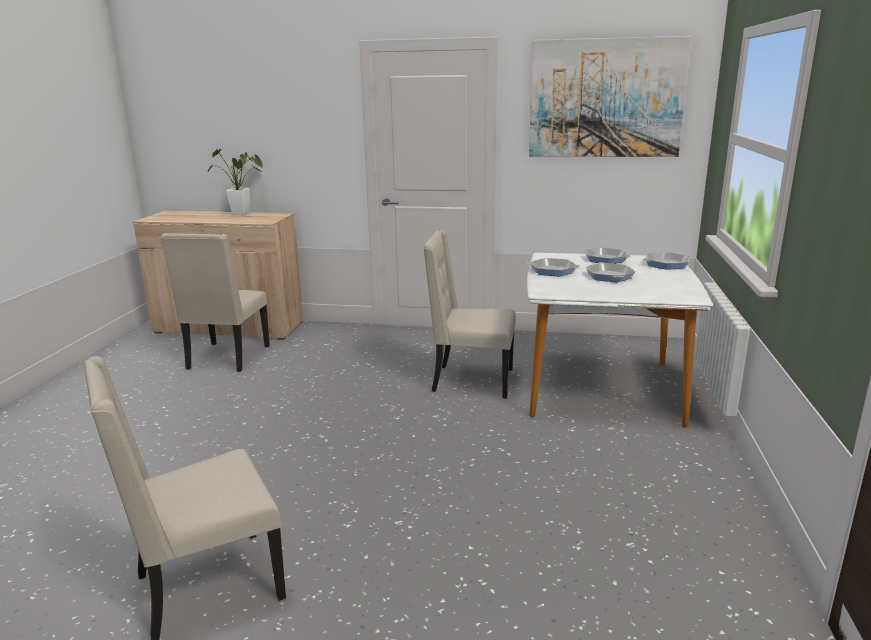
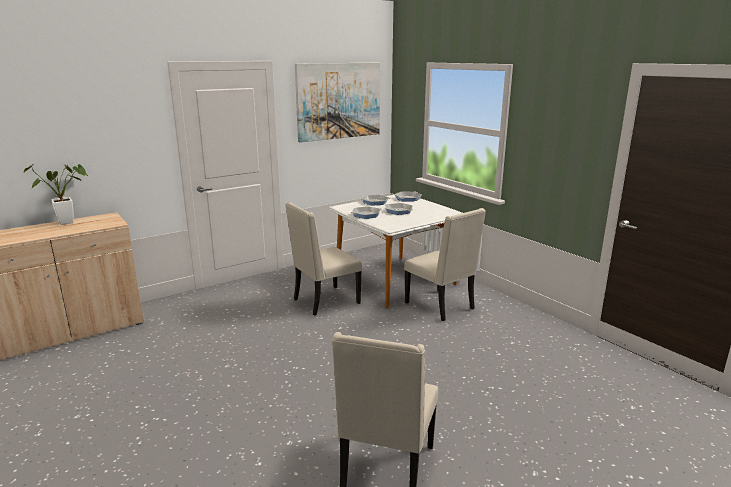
camera: 45 degrees left, 0 degrees up
(227, 358) = (119, 353): beige chair -> beige chair (441, 306)

